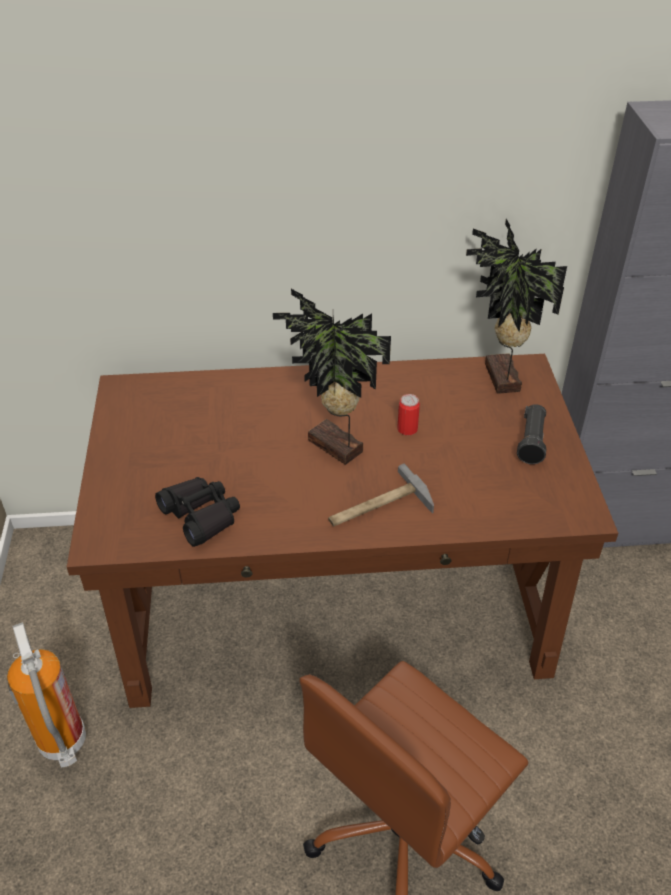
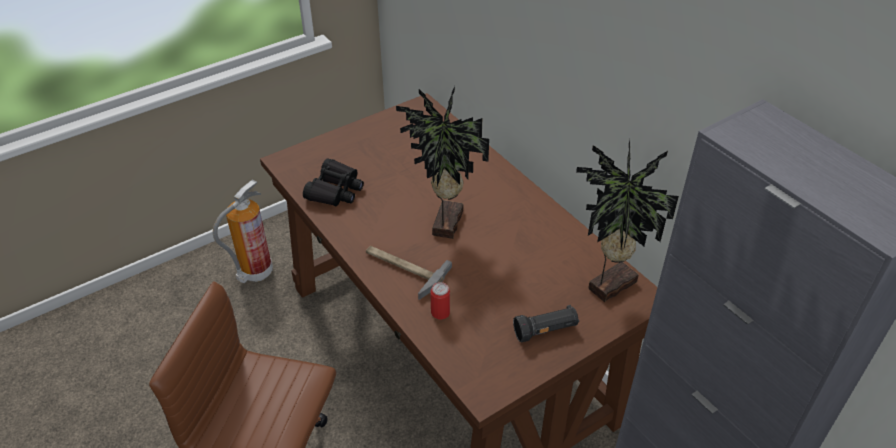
camera: 60 degrees right, 0 degrees up
(407, 429) = (498, 252): can -> can (440, 312)

